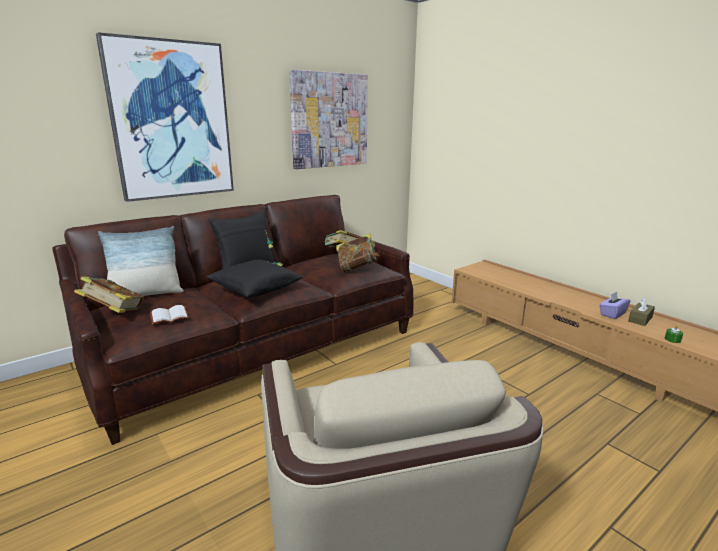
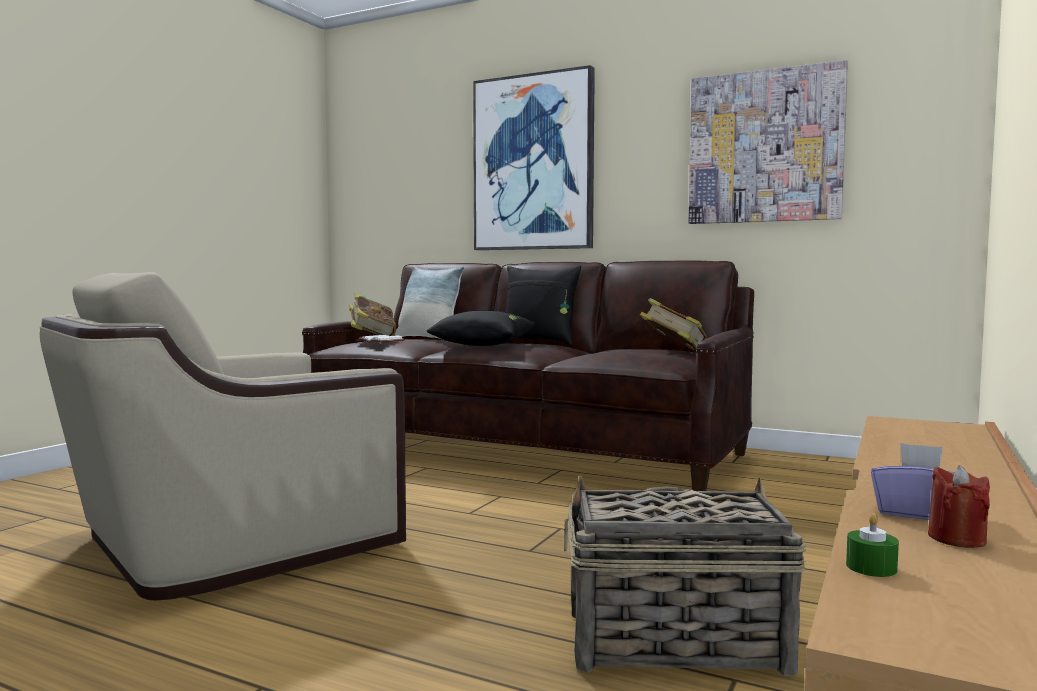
camera: 65 degrees right, 15 degrees down
(357, 268) = (627, 353): book -> none
(566, 395) = (672, 641): none -> basket
(640, 319) = (956, 539): brown tissue box -> red candle

